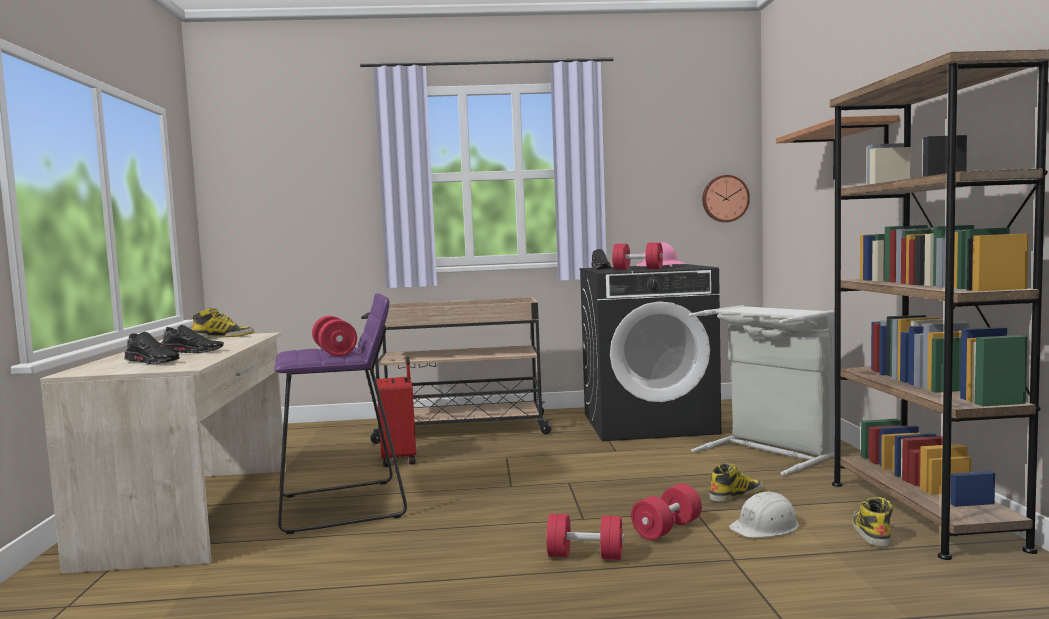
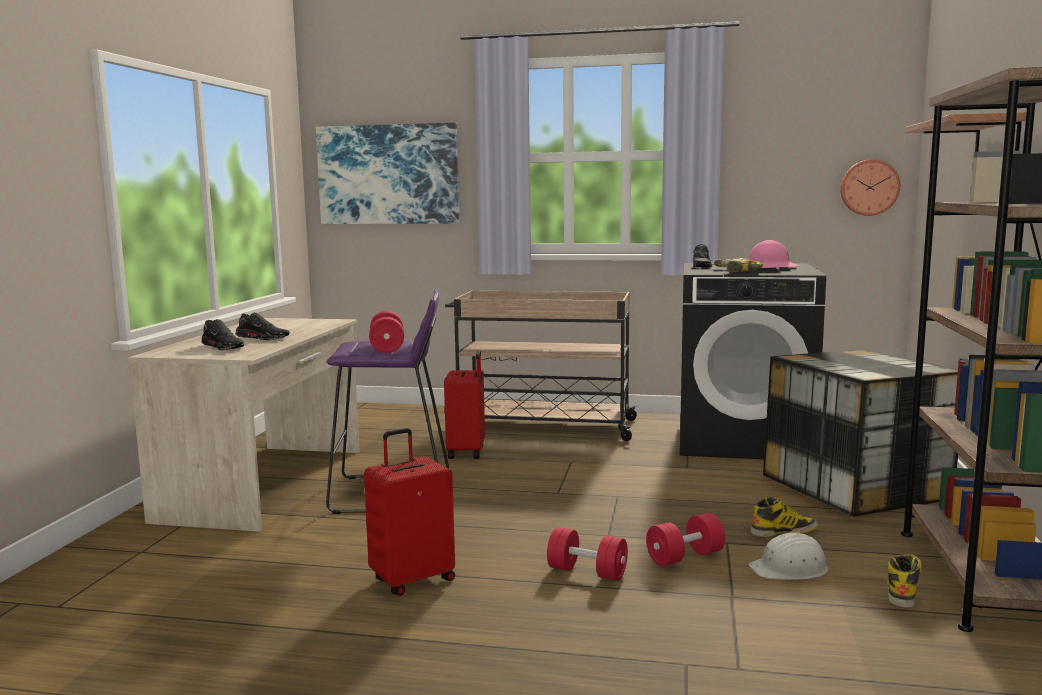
camera: 15 degrees right, 5 degrees up
(223, 337) = (303, 321): boot -> none
(288, 196) = (388, 174): none -> picture
(410, 590) = (412, 579): none -> red suitcase
(638, 269) = (735, 271): red dumbbell -> power drill
(769, 452) = (857, 488): grey laundry basket -> storage box

